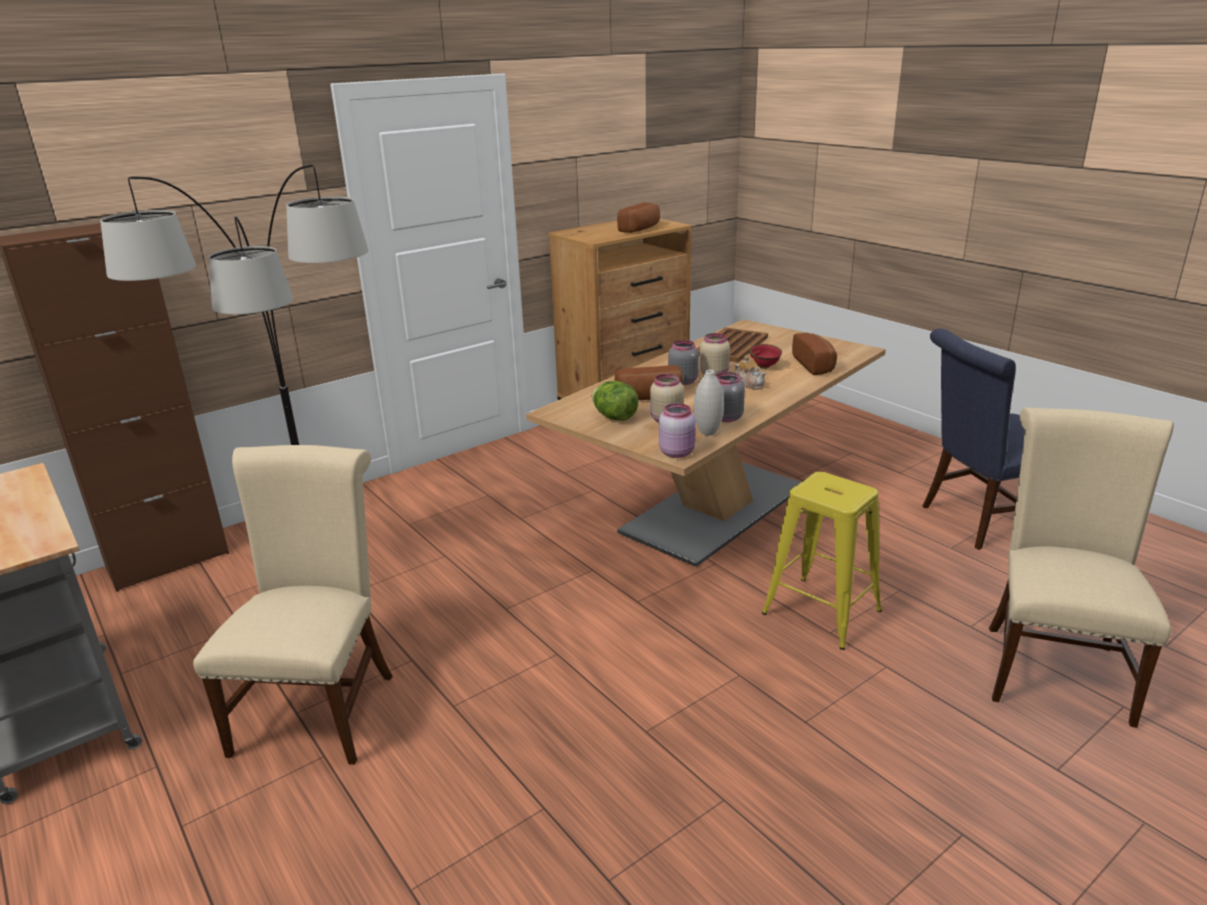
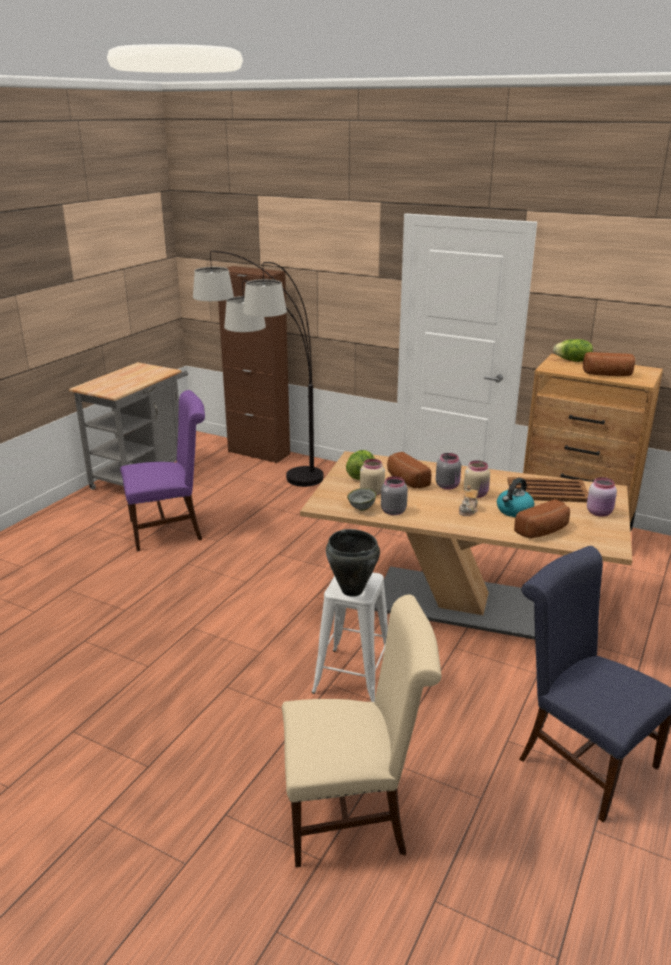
camera: 65 degrees right, 0 degrees up
(319, 706) = (171, 529): beige chair -> purple chair
(584, 230) = (573, 361): none -> lettuce
(677, 452) = (322, 504): pink jar -> pink jar (600, 513)
(708, 432) = (362, 509): white vase -> grey bowl
(764, 367) = (514, 511): red bowl -> kettle
(821, 612) = (353, 677): yellow stool -> white stool
(849, 494) = (352, 591): none -> black cooking pot

